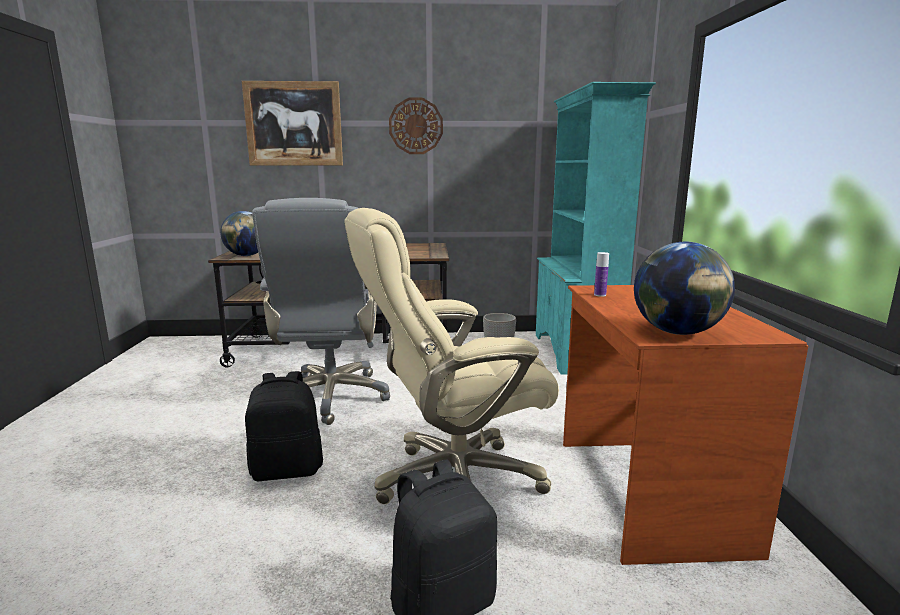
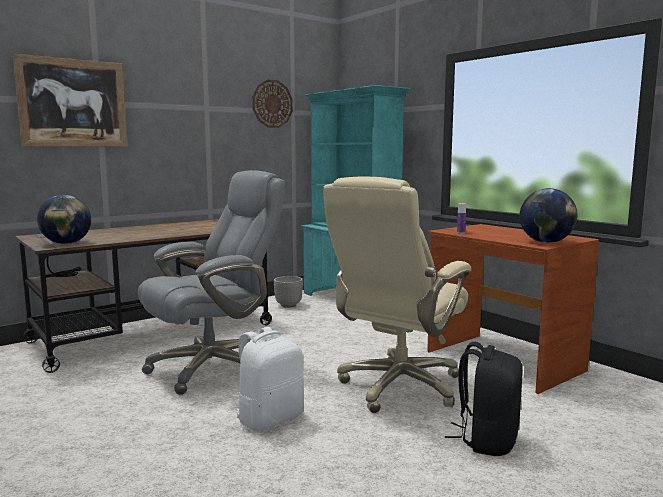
camera: 35 degrees left, 5 degrees down
(287, 470) = (270, 418): black backpack -> white backpack
(330, 399) = (214, 369): grey office chair -> grey office chair turned 90 degrees counterclockwise
(416, 126) = (195, 110): wall clock -> wall clock (272, 104)

